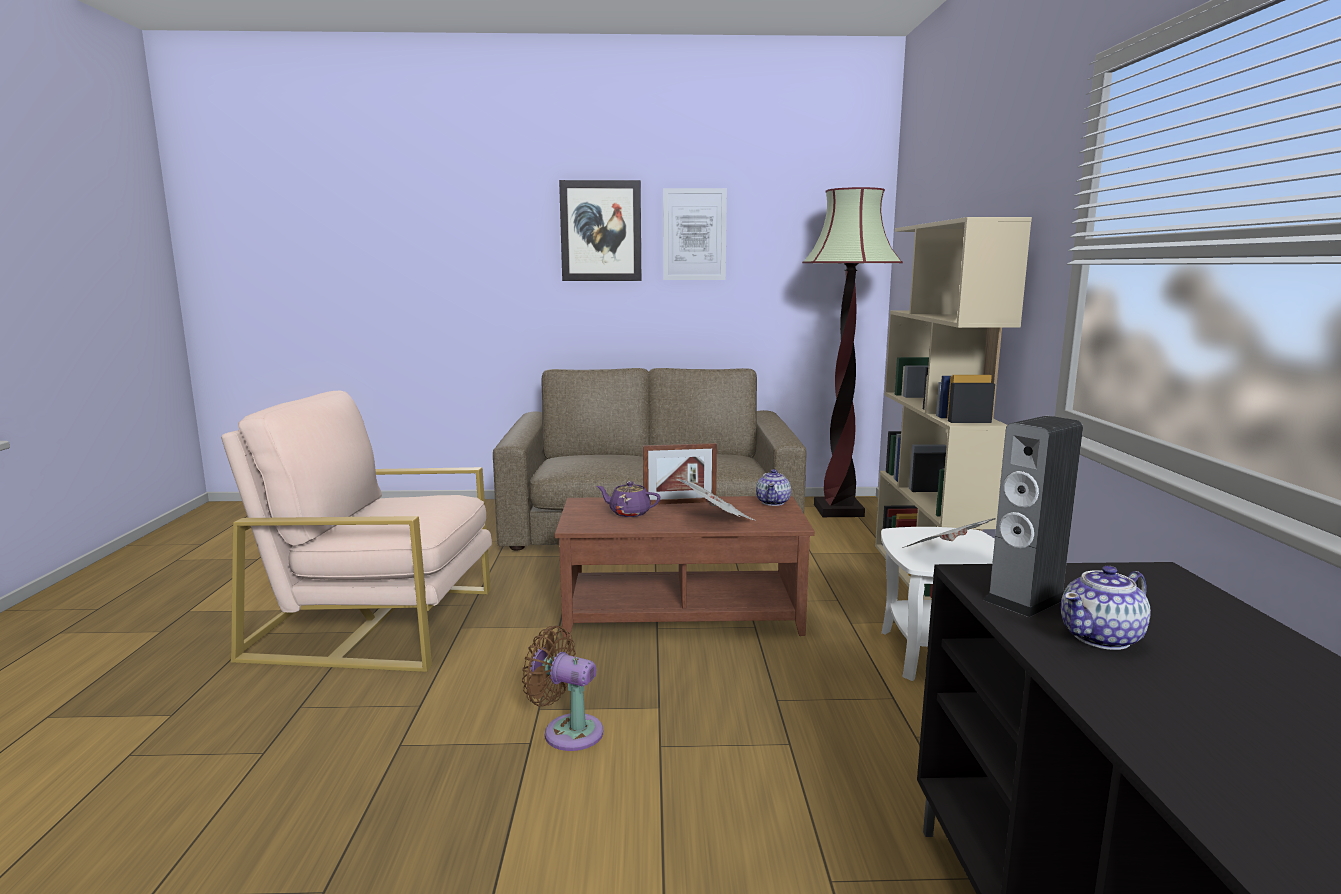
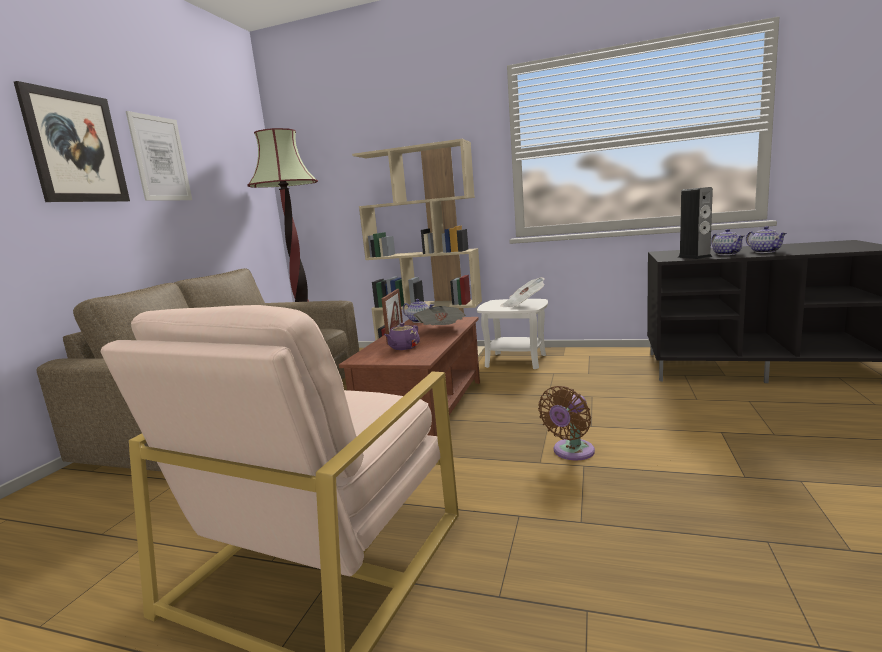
camera: 70 degrees left, 0 degrees up
(1170, 691) = (764, 252): none -> teapot

